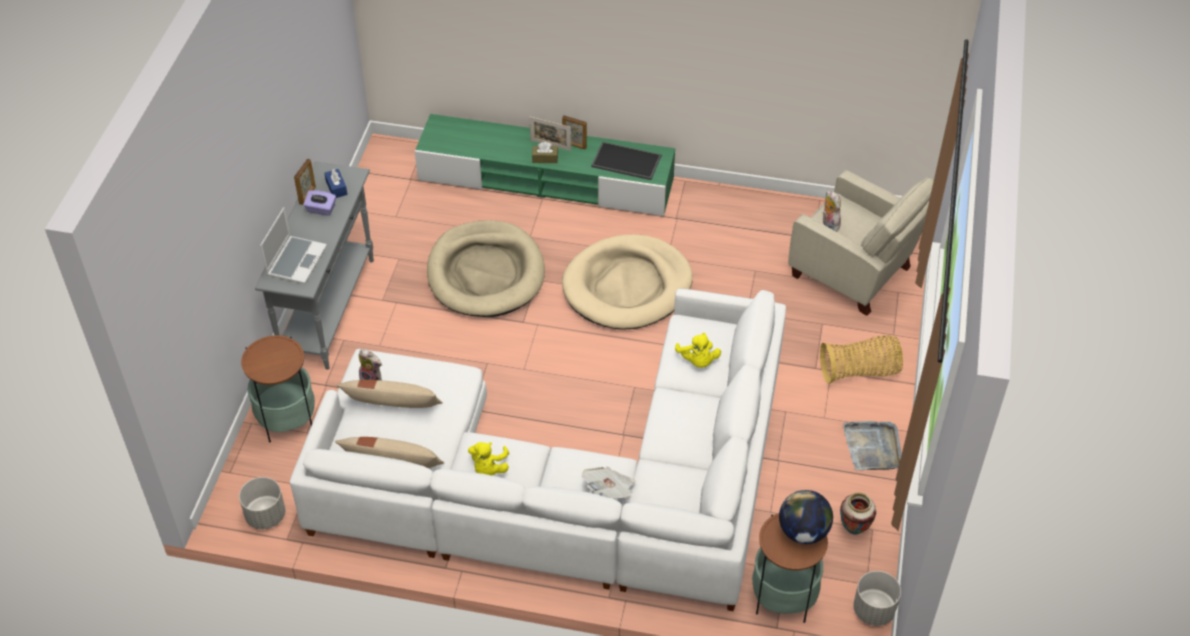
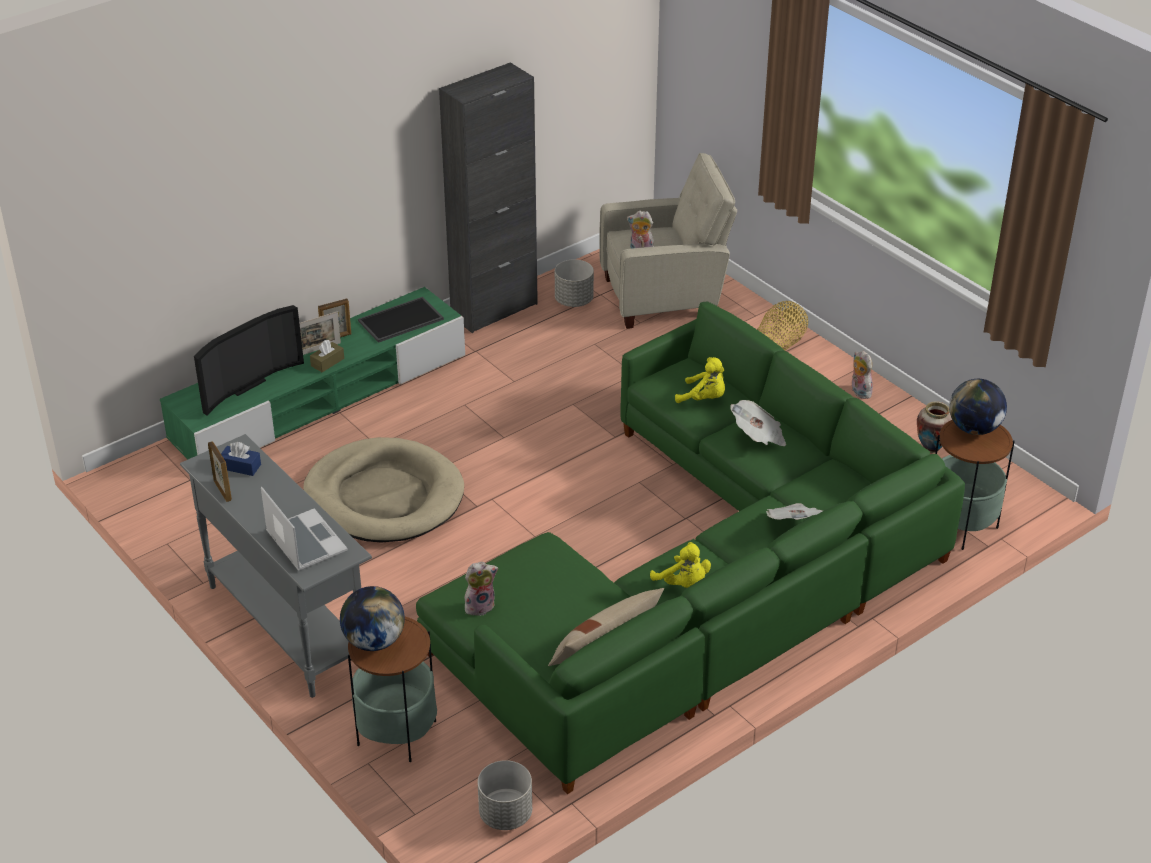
camera: 50 degrees left, 10 degrees down
(268, 350) = (374, 641): none -> globe
(321, 209) = (256, 491): purple tissue box -> none
(392, 406) = (532, 607): beige pillow -> none
(483, 138) = (244, 384): none -> television
(565, 483) = (701, 583): white sofa -> green sofa
(627, 286) = (517, 422): beige dog bed -> none
(685, 415) = (758, 436): none -> newspaper
(730, 198) = (494, 310): none -> black cabinet
(873, 447) = (859, 392): grey tray -> plush toy
(874, 611) = (1022, 485): grey planter -> grey planter (574, 301)

